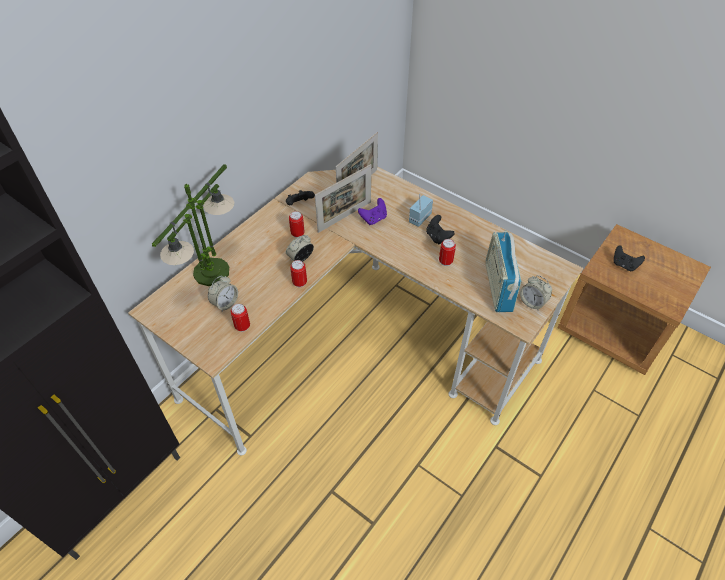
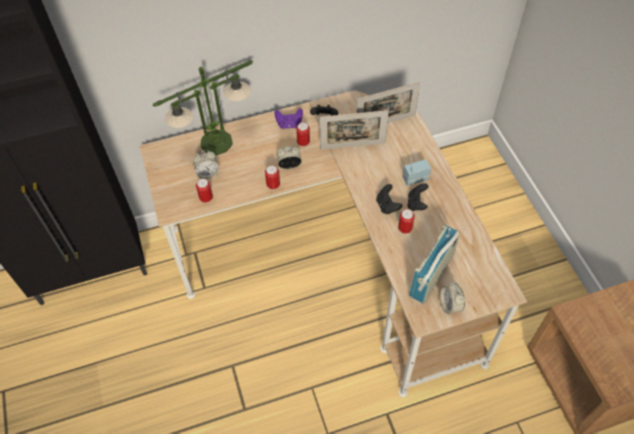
camera: 35 degrees right, 5 degrees up
(373, 219) = (375, 160): purple game controller -> purple game controller (289, 124)
(624, 265) = (603, 322): black game controller -> black game controller (387, 206)

